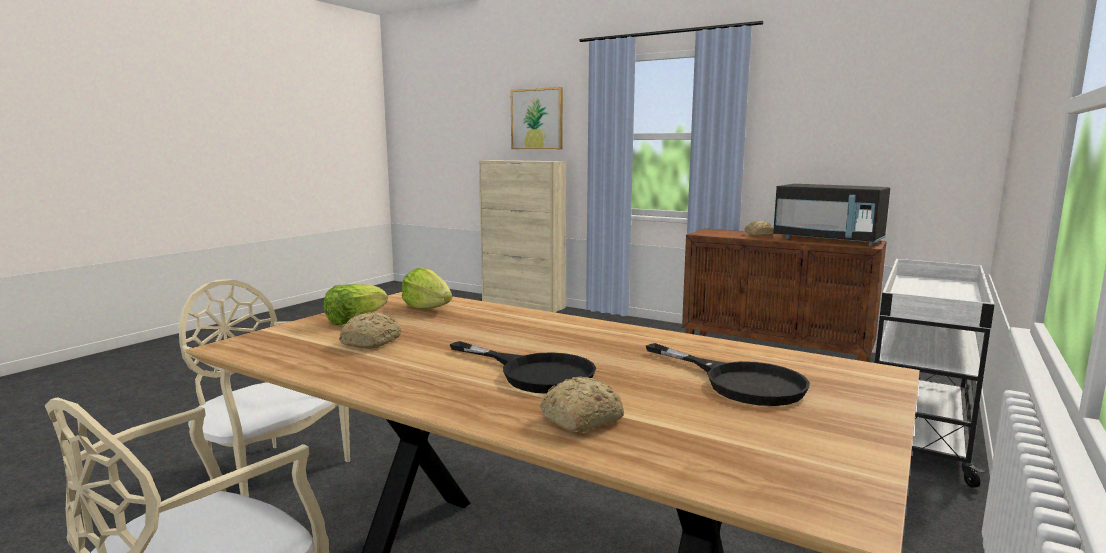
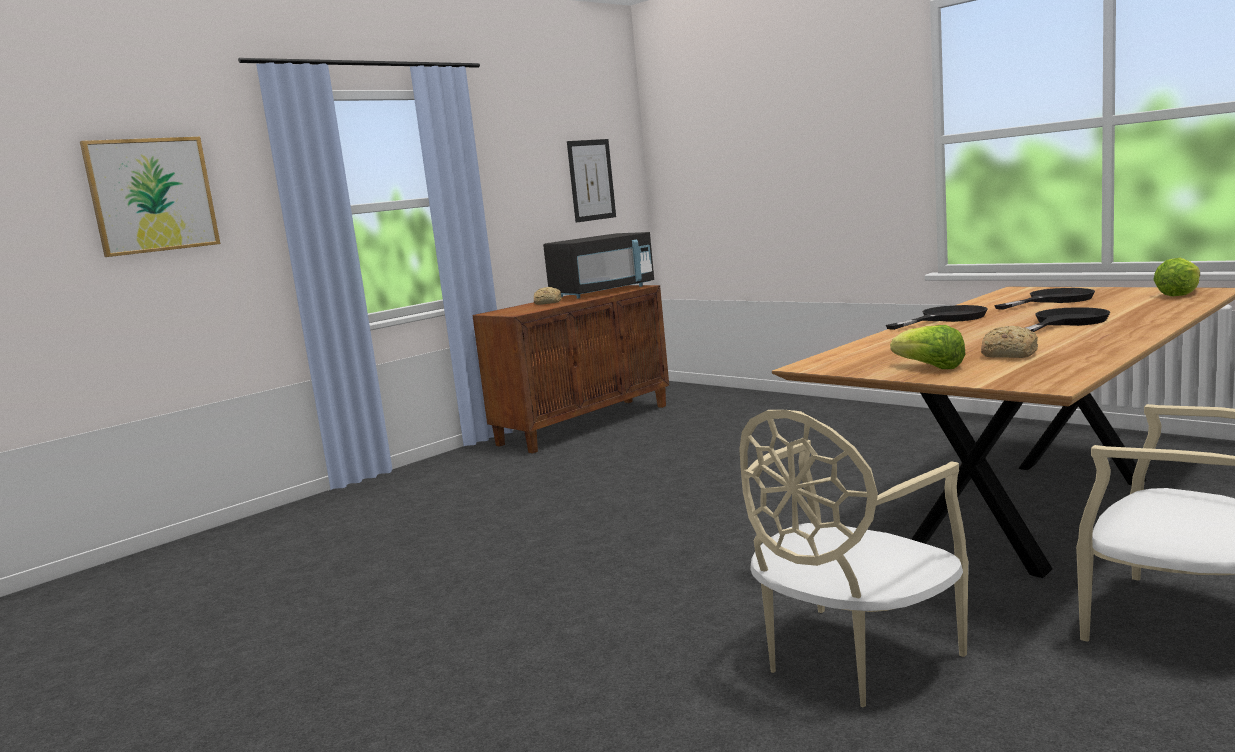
camera: 75 degrees left, 0 degrees up
(428, 308) = (871, 356): lettuce -> lettuce (1178, 294)
(523, 305) = (221, 536): beige cabinet -> none
(579, 420) = (1146, 312): bread -> none
(610, 331) = (945, 318): none -> black frying pan
(904, 128) = (591, 180): none -> picture
(917, 428) = (778, 405): white cart -> none

